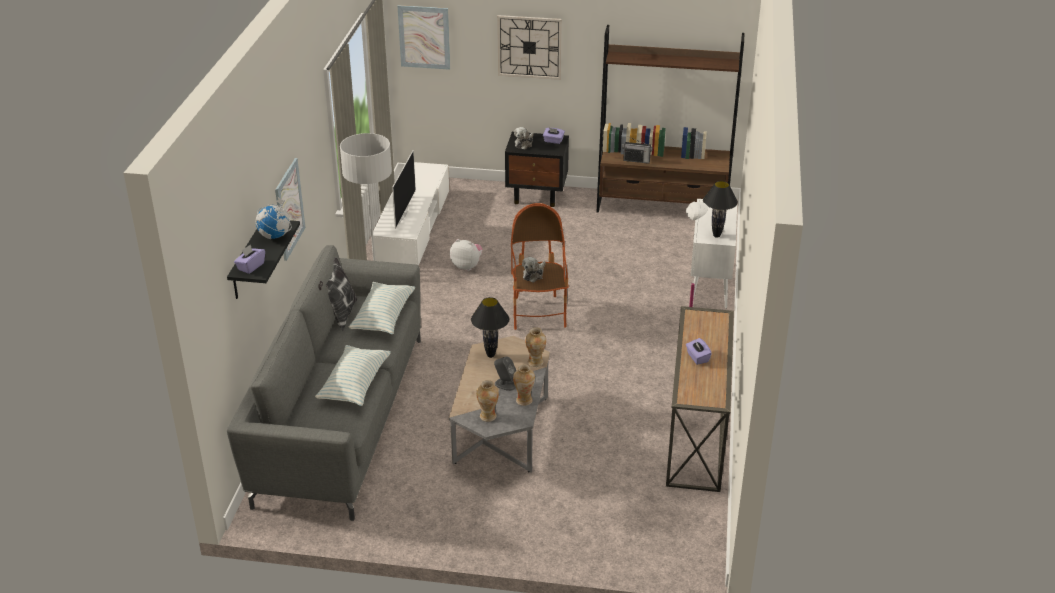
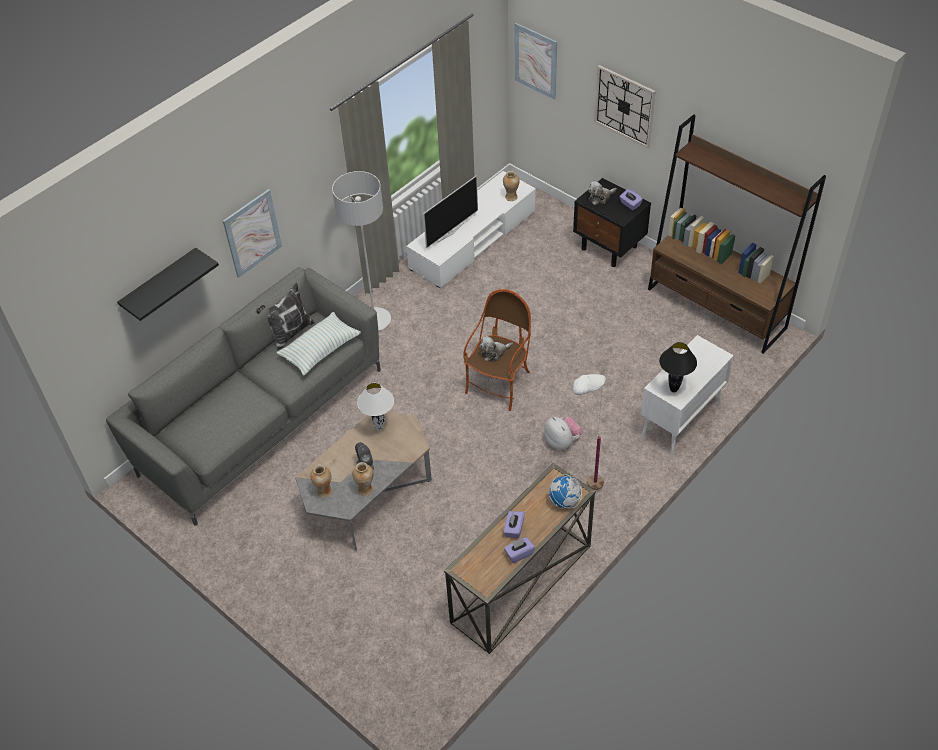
camera: 35 degrees right, 15 degrees up
(251, 266) = (141, 299): purple tissue box -> purple tissue box (519, 554)
(275, 236) = (186, 272): globe -> globe (564, 501)
(354, 384) = (243, 411): pillow -> none
(467, 266) = (482, 304): plush toy -> plush toy (562, 442)
(490, 355) = (379, 428): black table lamp -> white table lamp
(535, 362) = (408, 453): vase -> vase (511, 197)
(636, 160) = (690, 259): radio -> none

